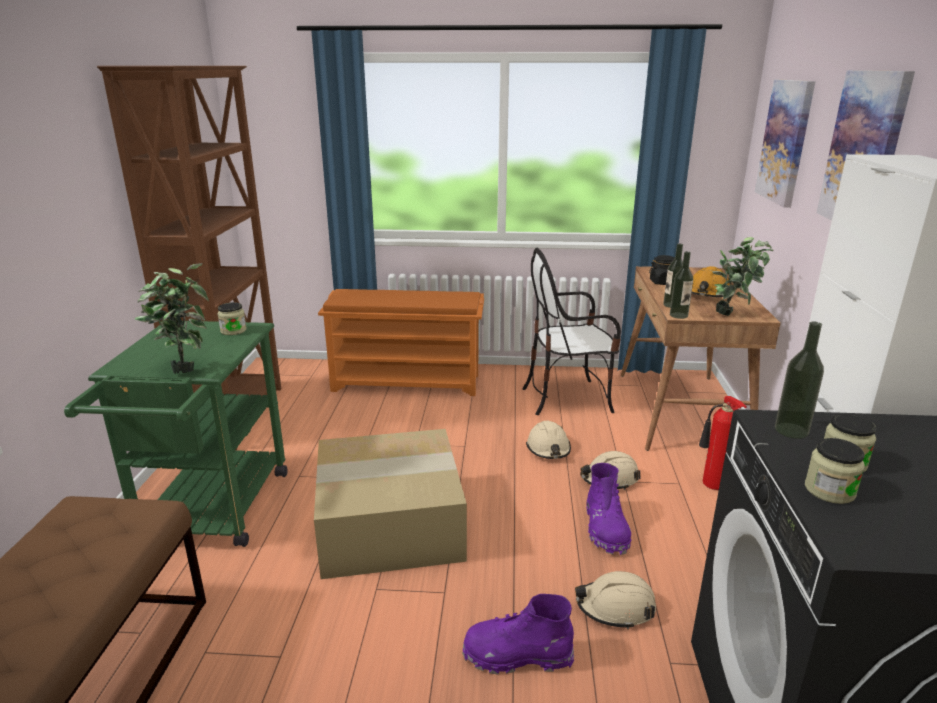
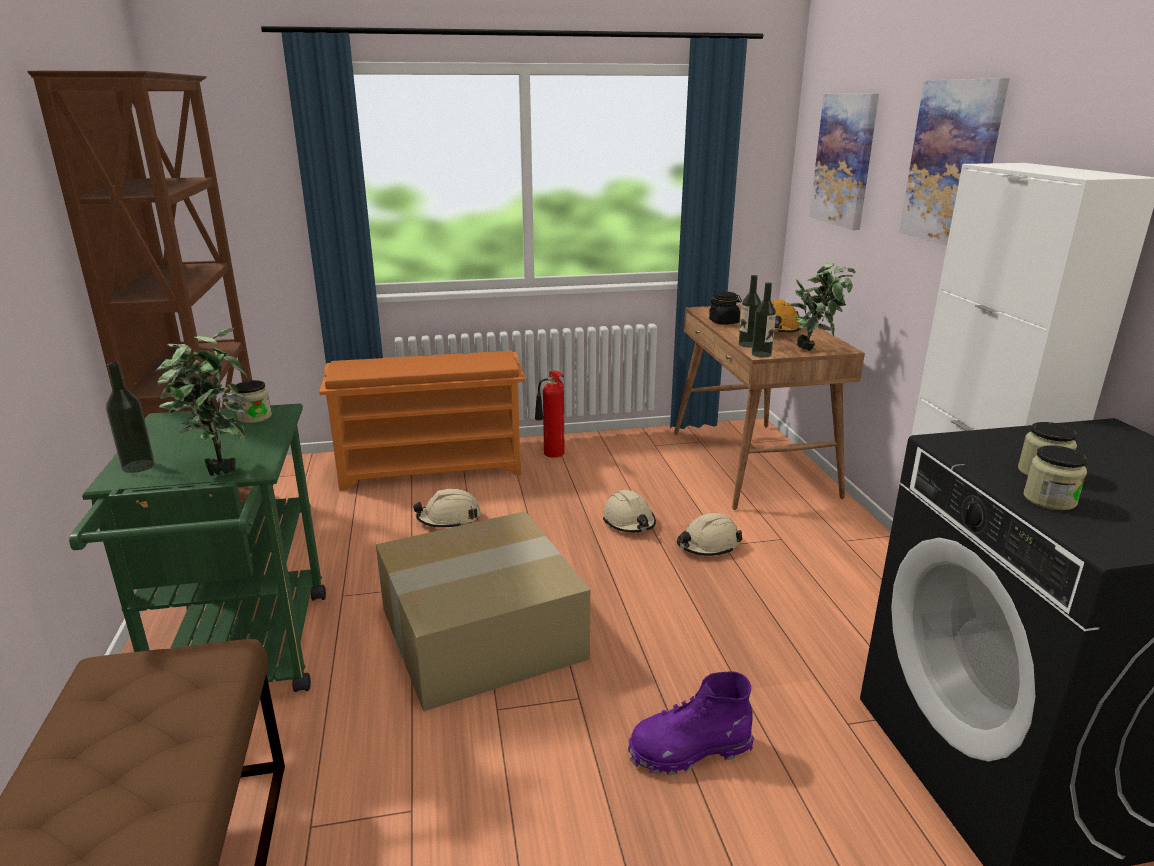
camera: 15 degrees left, 0 degrees up
(567, 398) = (626, 464): chair -> none
(605, 529) = (726, 598): purple boot -> none
(615, 607) = (770, 678): beige hard hat -> beige hard hat (449, 518)
(713, 485) = (815, 535): fire extinguisher -> fire extinguisher (552, 454)
(791, 430) = (976, 449): bottle -> bottle (138, 466)

